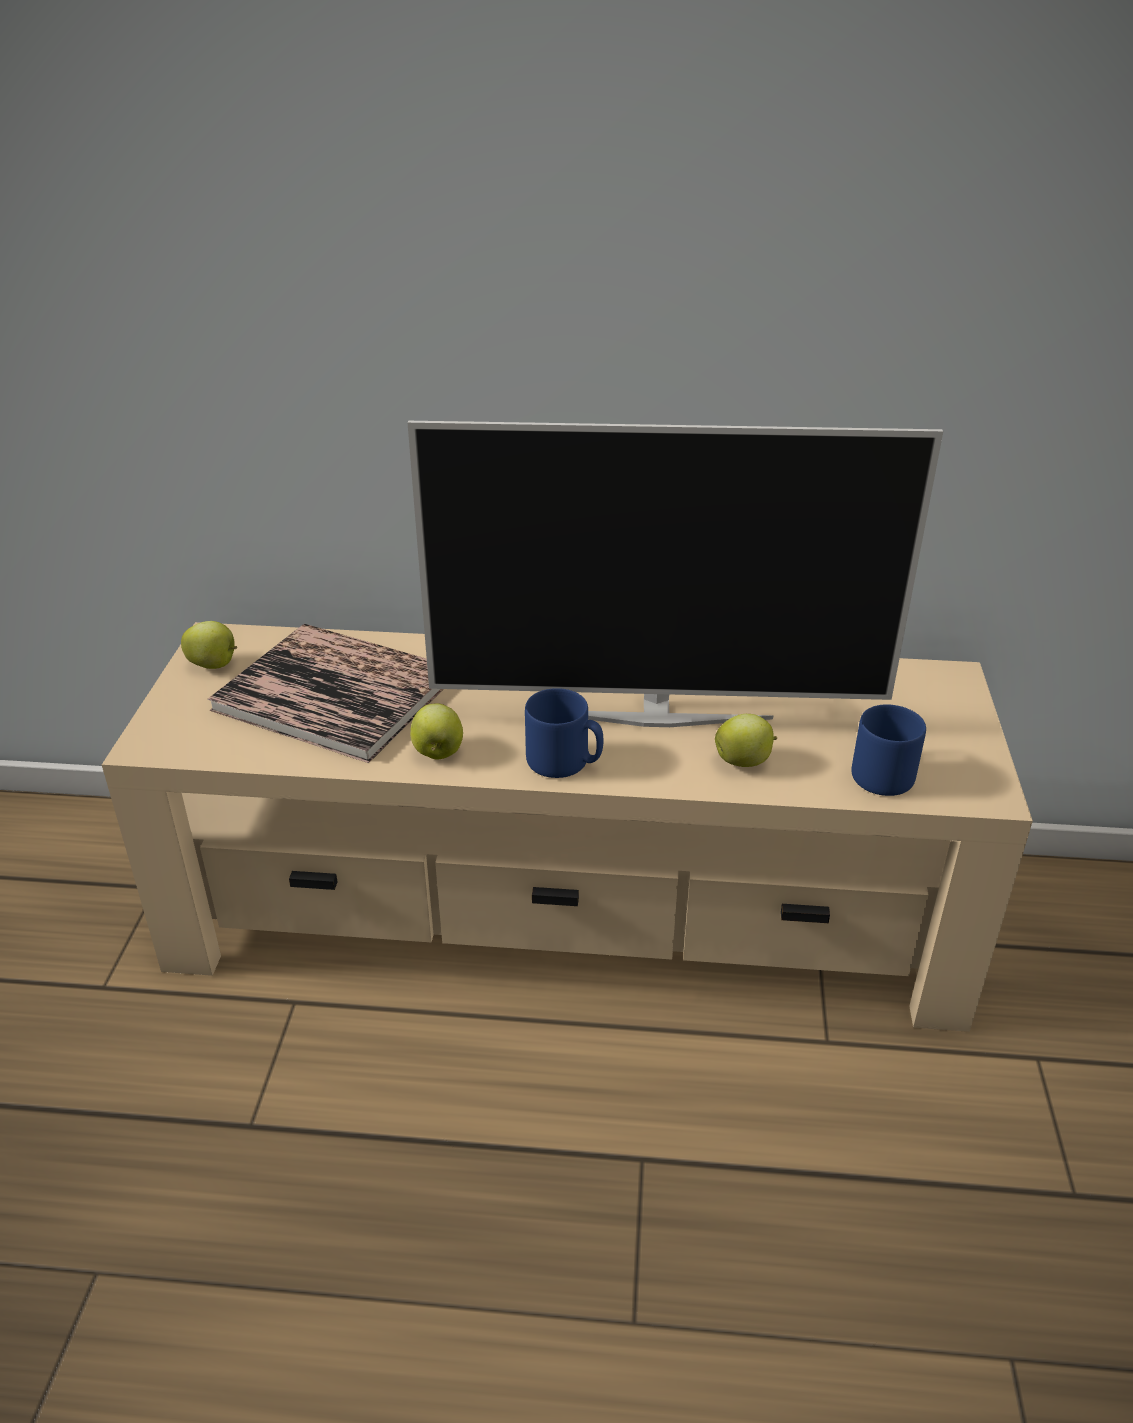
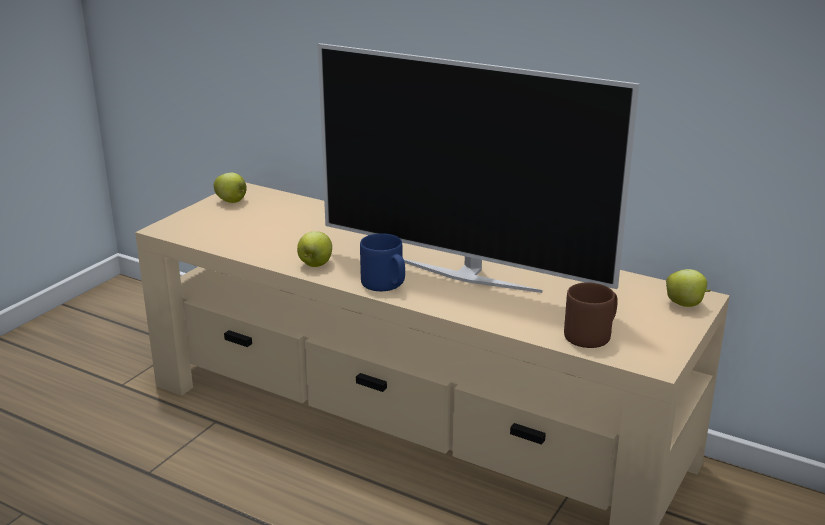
camera: 25 degrees right, 10 degrees down
(336, 692) = (285, 226): book -> none
(744, 762) = (499, 309): apple -> apple (685, 304)
(885, 772) = (591, 335): blue mug -> brown mug

